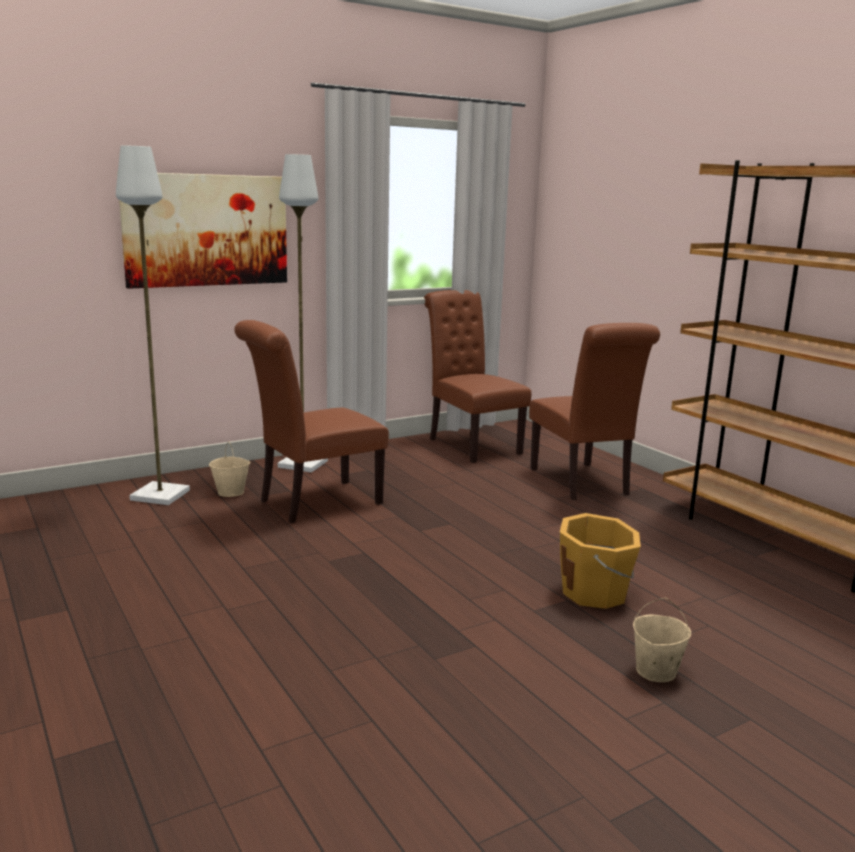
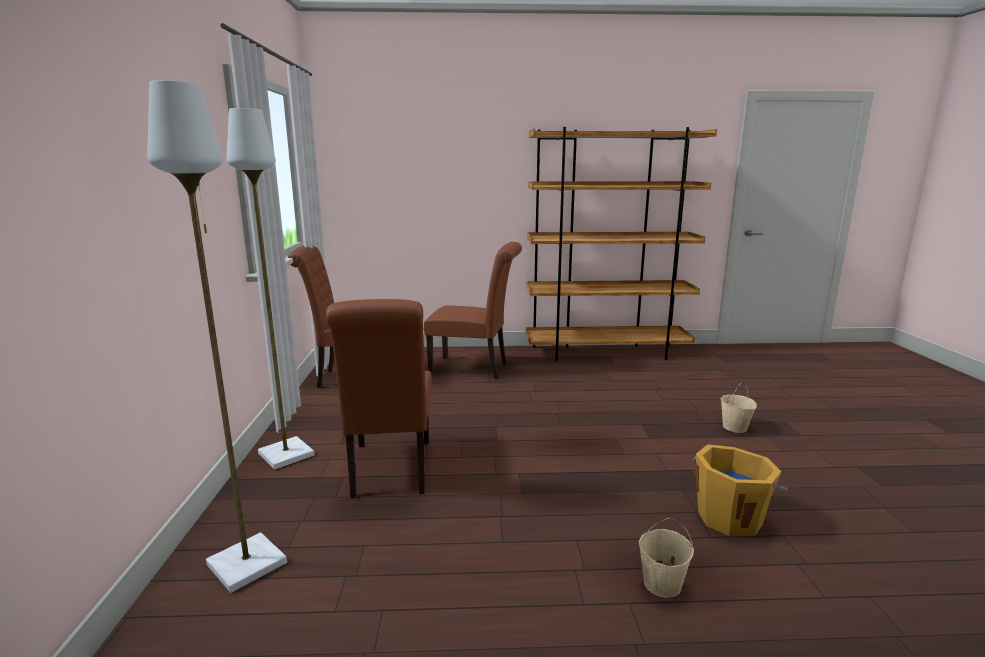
camera: 60 degrees left, 0 degrees up
(206, 230) = (160, 208): picture -> none
(231, 492) = (305, 511): beige bucket -> beige bucket (662, 584)
(595, 593) = (636, 413): orange bucket -> orange bucket (730, 517)

